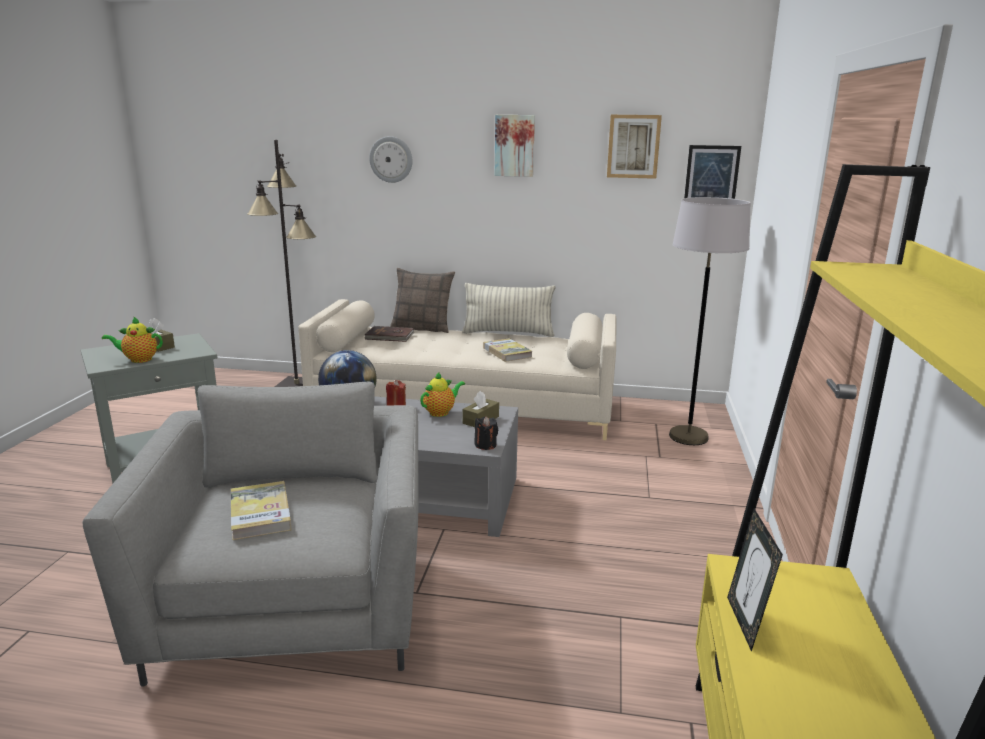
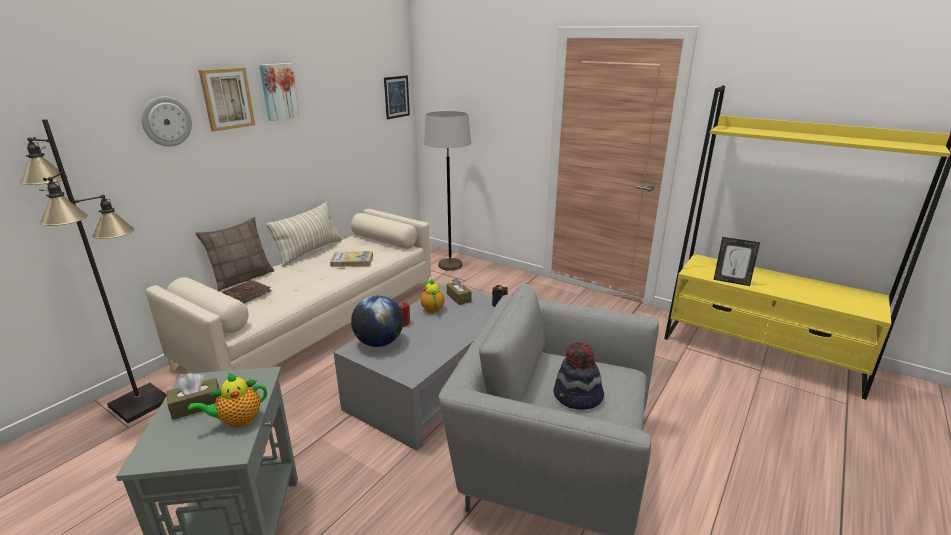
camera: 65 degrees left, 5 degrees up
(138, 360) = (237, 420): teapot -> teapot turned 45 degrees clockwise
(260, 513) = (577, 397): book -> hat
(633, 146) = (355, 82): picture -> picture (227, 98)

